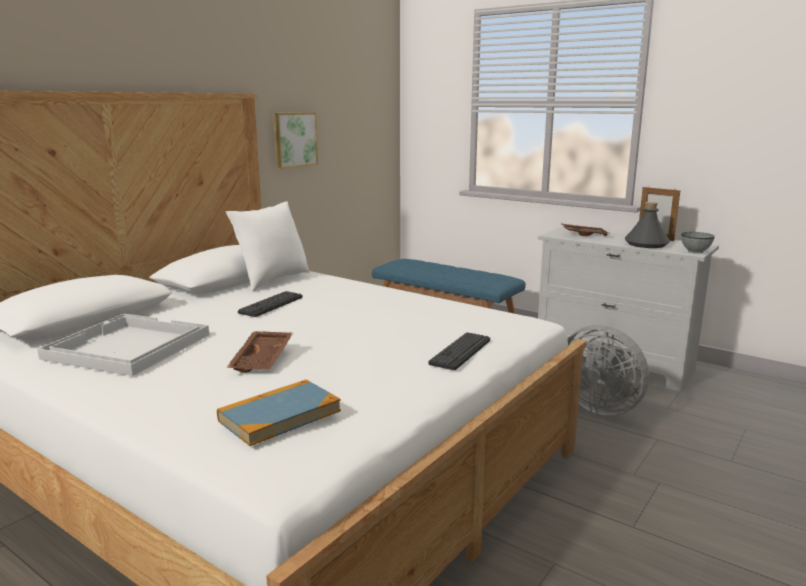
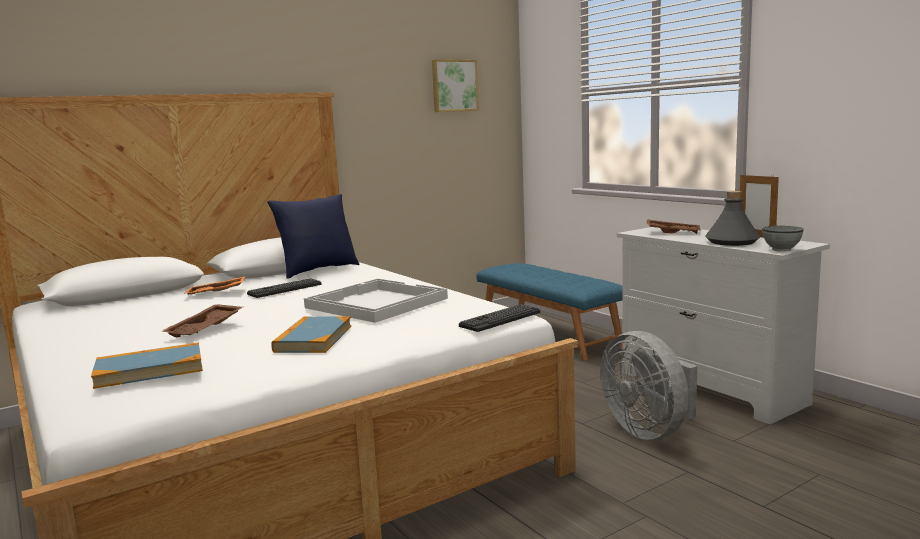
camera: 20 degrees right, 5 degrees down
(126, 347) = (123, 314): white tray -> white tray (375, 303)
(197, 313) = (216, 293): none -> orange tray
(272, 280) = (318, 270): white pillow -> blue pillow
(294, 139) = (382, 137): picture -> picture (454, 86)
(389, 362) = (313, 339): none -> book
(460, 352) = (392, 335): keyboard -> keyboard (500, 319)

